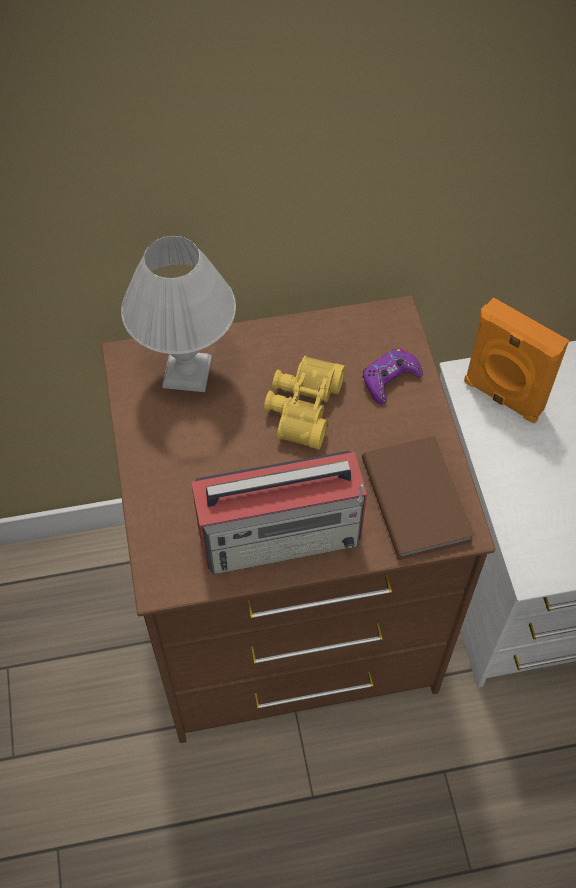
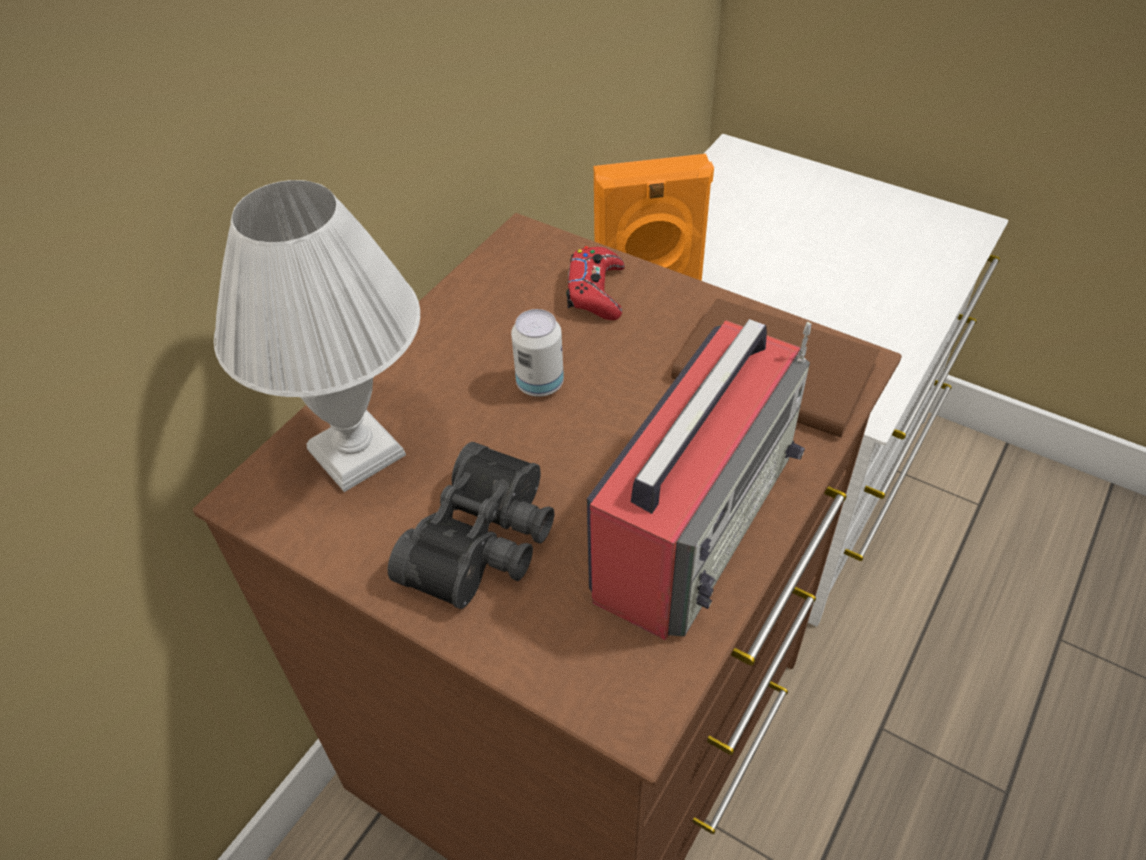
camera: 45 degrees left, 10 degrees down
(189, 463) = (486, 543): none -> black binoculars
(301, 407) = (540, 384): yellow binoculars -> can
(390, 379) = (596, 292): purple game controller -> red game controller

